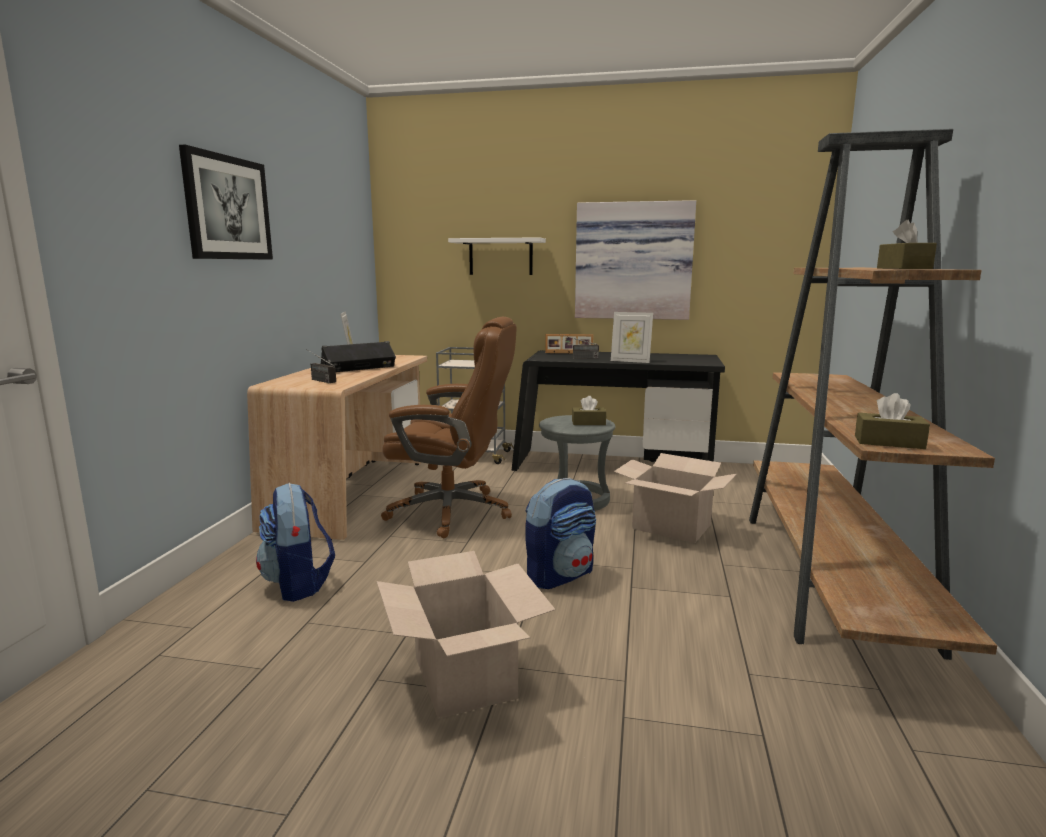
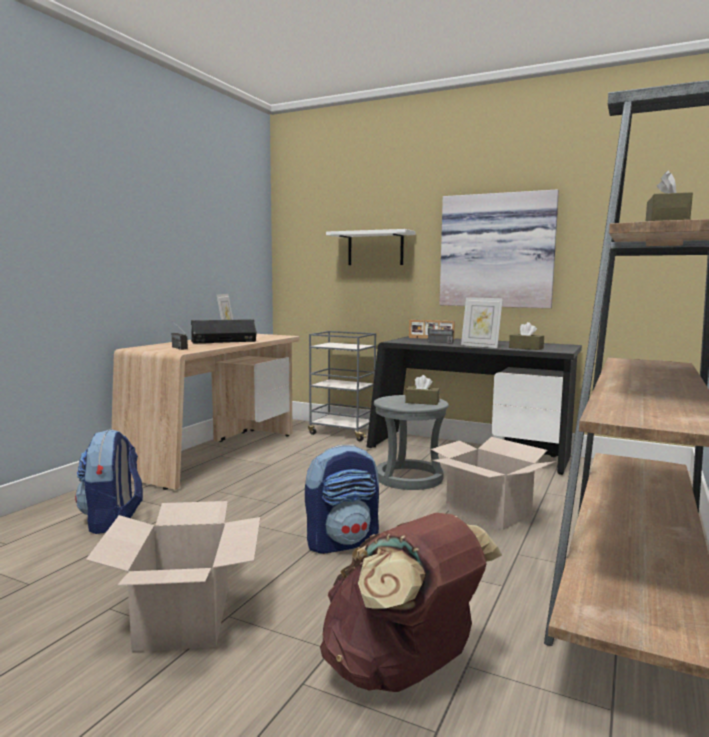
camera: 15 degrees right, 5 degrees down
(227, 208) = (106, 199): picture -> none
(453, 512) = (287, 477): brown office chair -> none
(700, 689) = (402, 671): none -> brown backpack
(889, 442) = (625, 416): brown tissue box -> brown tissue box (526, 348)

